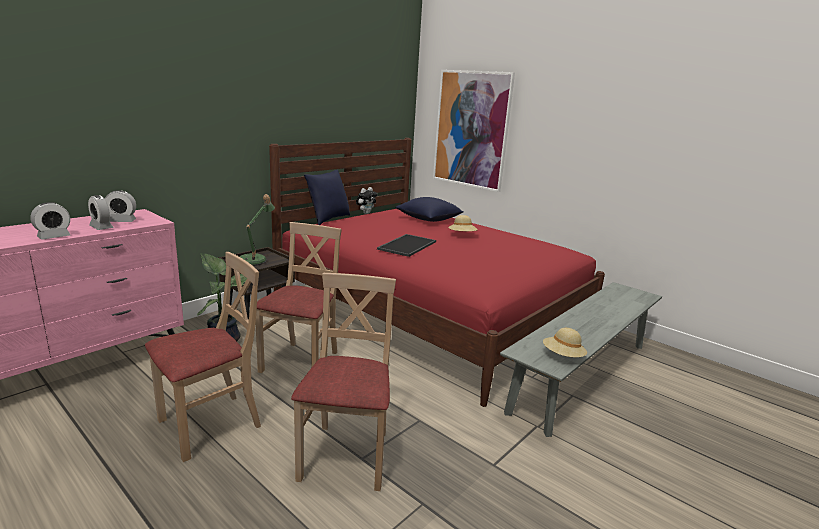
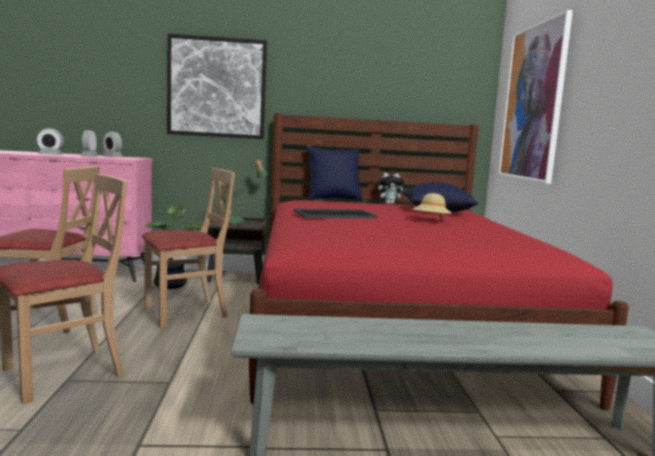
camera: 45 degrees right, 10 degrees down
(207, 121) = (217, 87): none -> picture
(563, 356) = (299, 340): beige hat -> none

